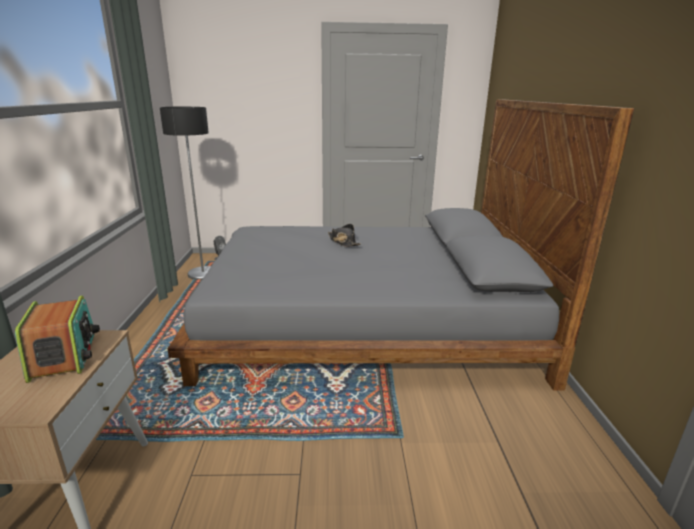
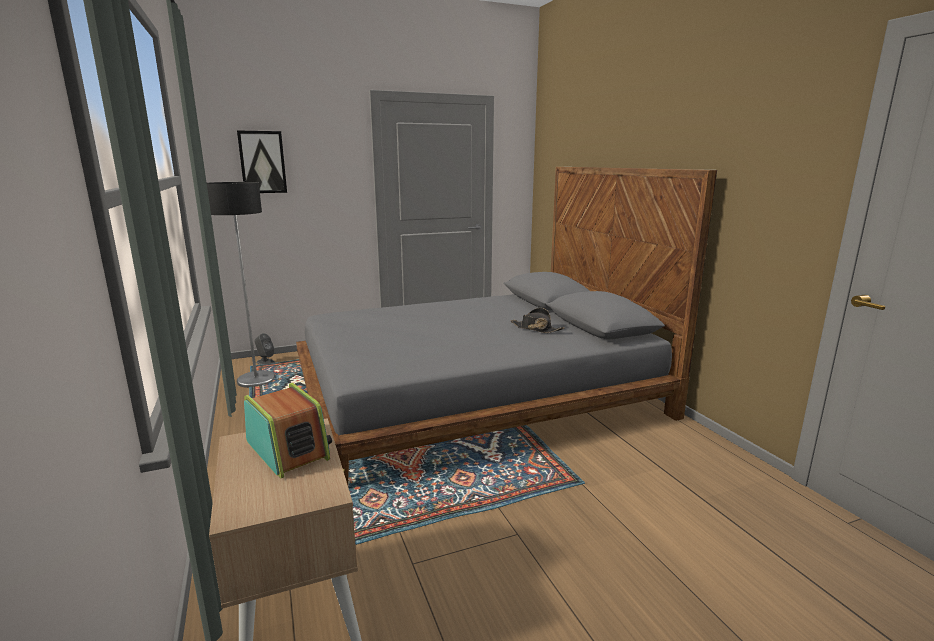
camera: 20 degrees left, 5 degrees down
(226, 90) = (262, 162): none -> picture
(343, 242) = (443, 316): black hat -> black hat (536, 329)

